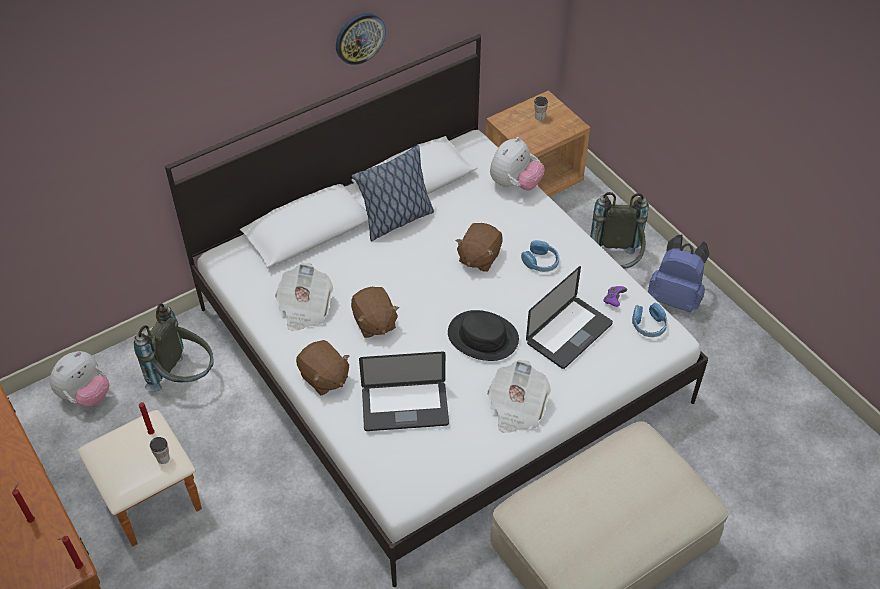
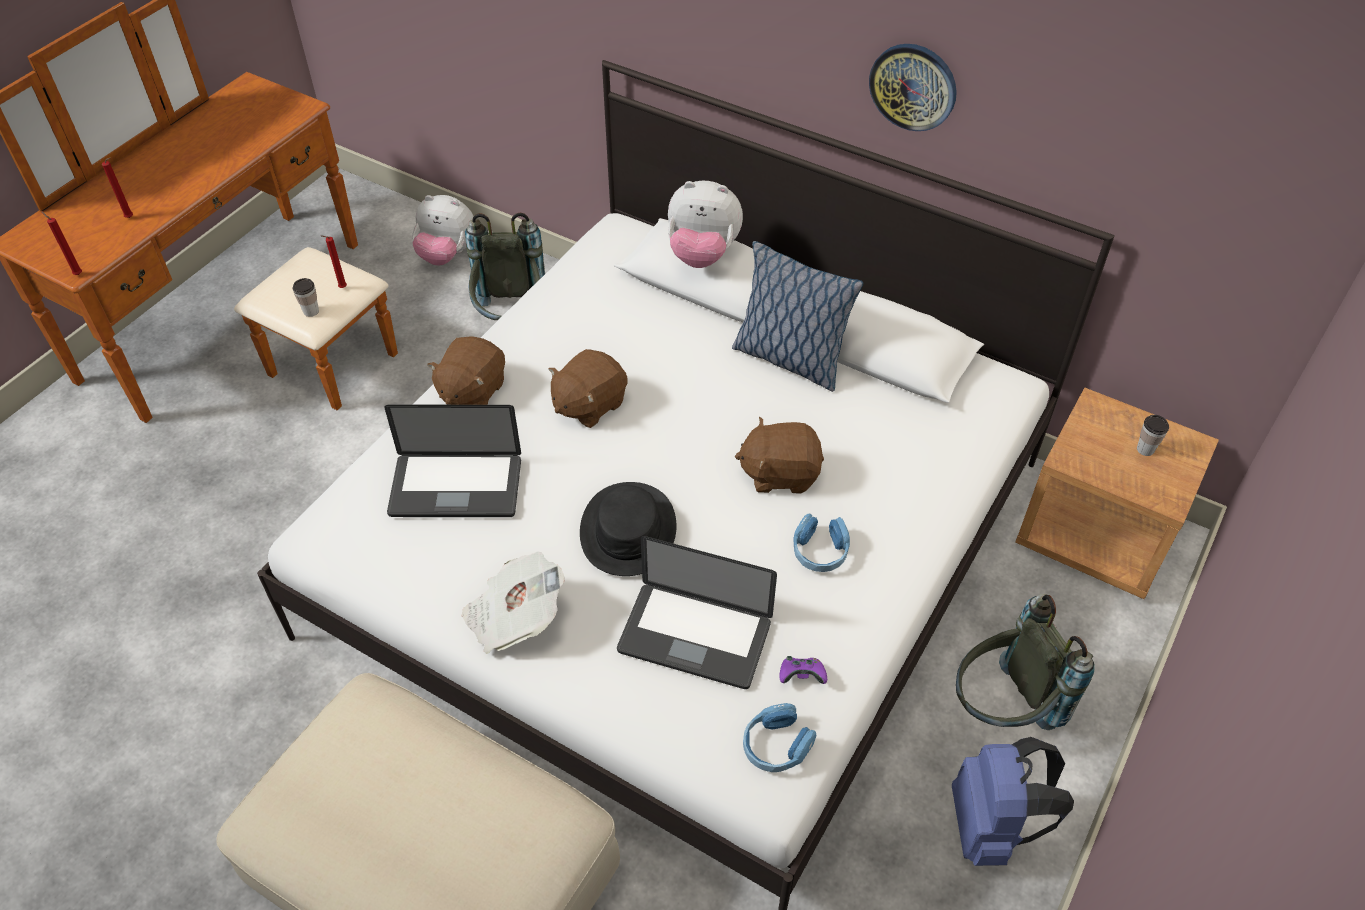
camera: 65 degrees right, 0 degrees up
(304, 308) = (576, 330): newspaper -> none
(405, 407) = (456, 487): laptop -> laptop turned 60 degrees counterclockwise
(515, 184) = (961, 464): plush toy -> plush toy (702, 255)

